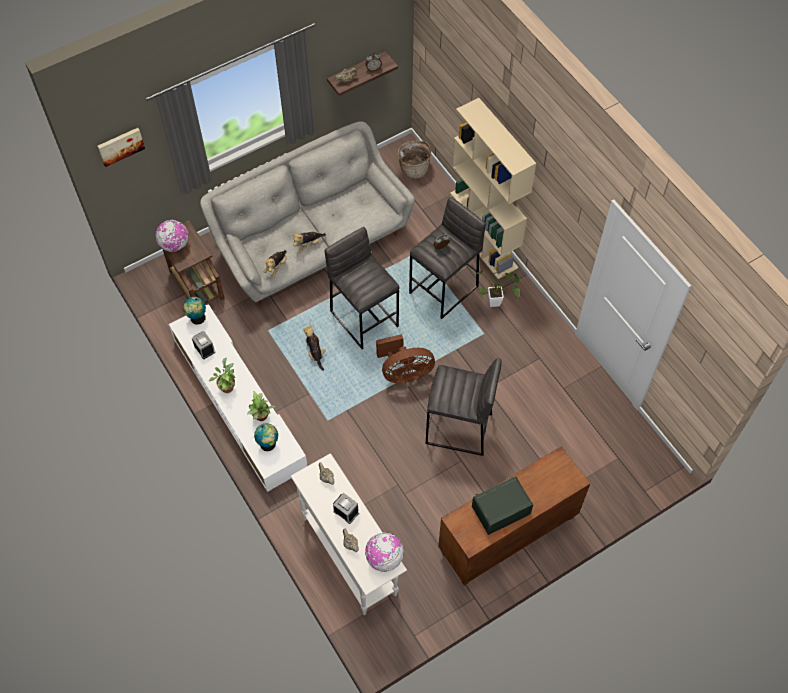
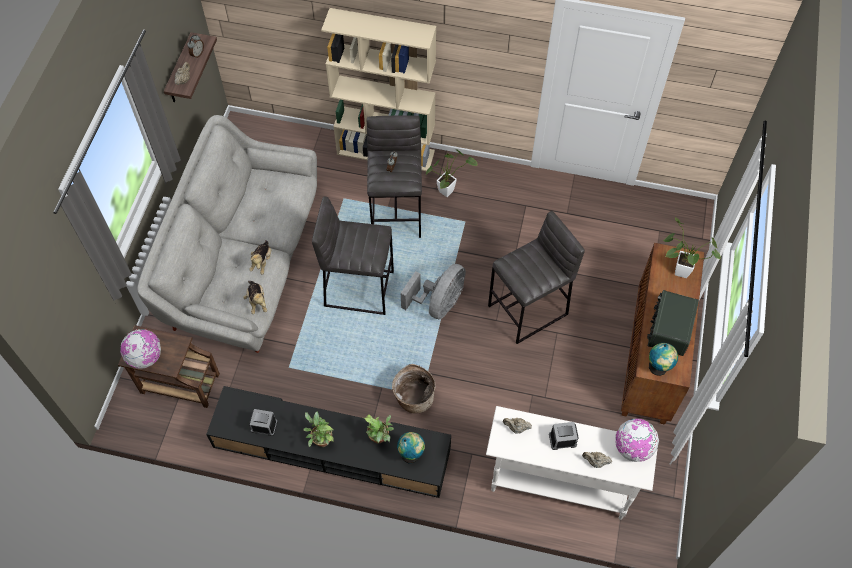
camera: 45 degrees left, 0 degrees up
(120, 145) = (46, 289): picture -> none
(197, 319) = (228, 407): globe -> globe (658, 368)
(238, 402) = (331, 448): white tv stand -> black tv stand
(315, 353) = (350, 350): plush toy -> none
(404, 372) = (439, 303): brown fan -> grey fan
(414, 168) = (265, 137): basket -> basket (414, 398)
(554, 478) = (677, 271): none -> potted plant

